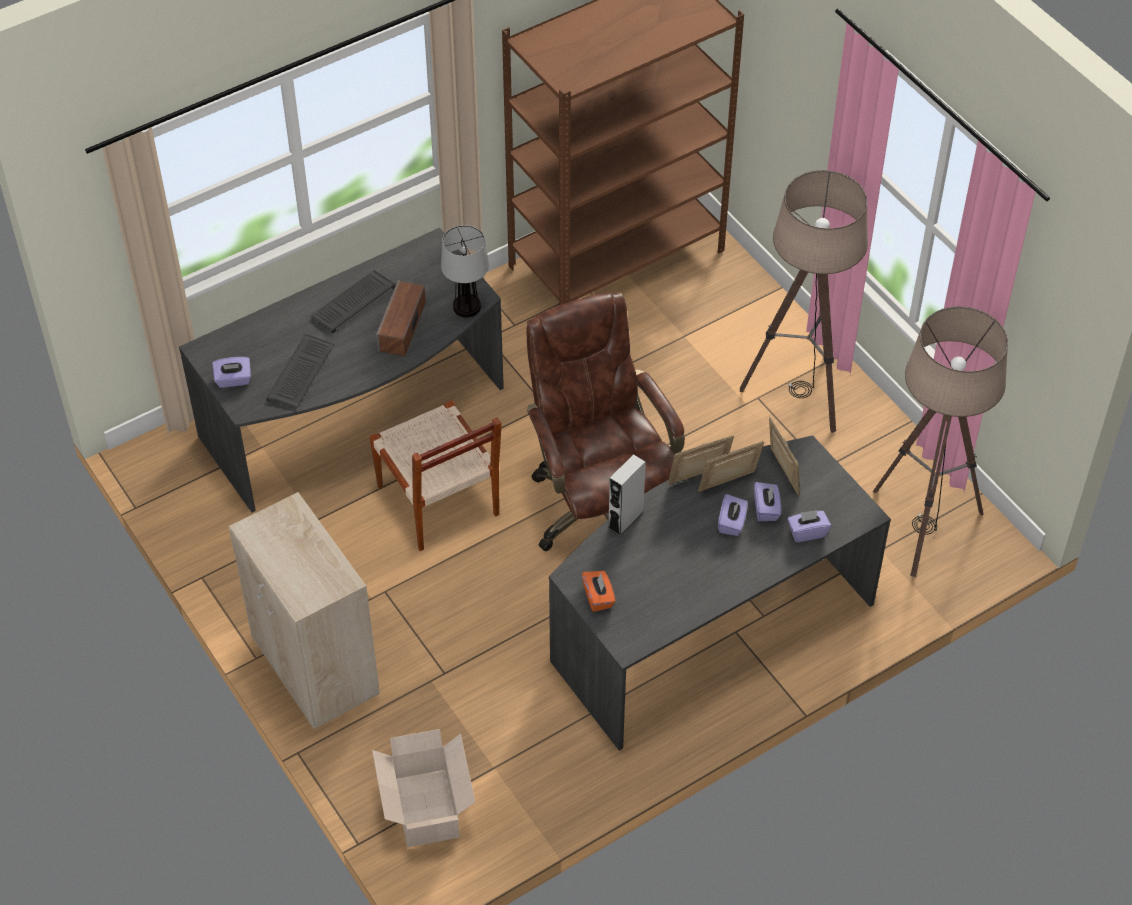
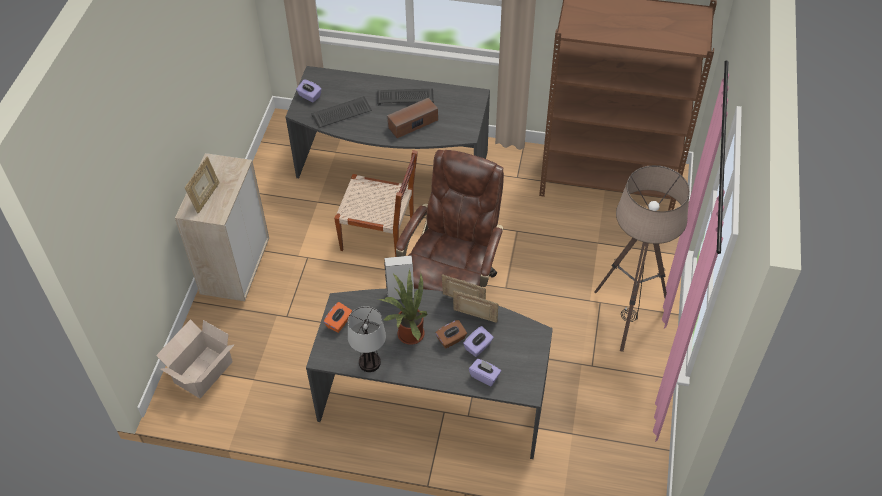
camera: 45 degrees right, 0 degrees up
(439, 504) = (379, 236): chair -> chair turned 90 degrees counterclockwise
(467, 307) = (455, 135): table lamp -> table lamp (370, 363)
(682, 552) = (408, 334): none -> potted plant
(732, 523) = (451, 339): purple tissue box -> brown tissue box
(782, 474) = (509, 335): picture frame -> picture frame (206, 198)
(923, 526) = (612, 440): floor lamp -> none

